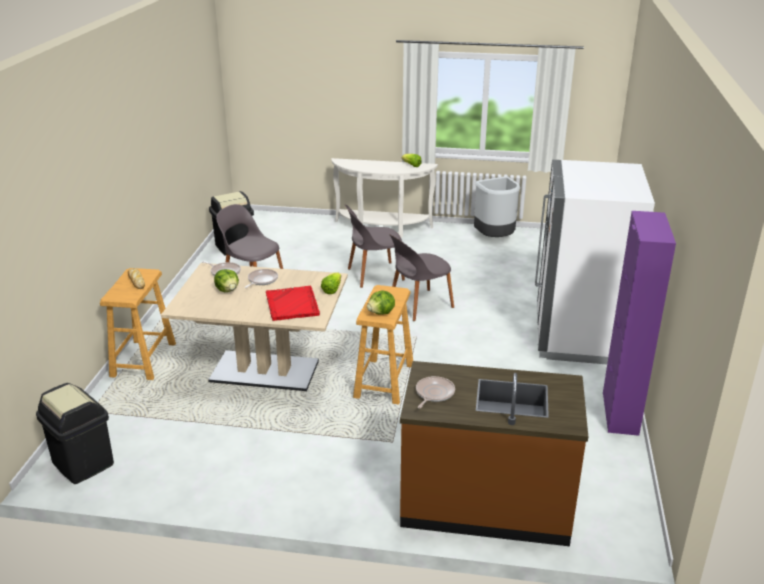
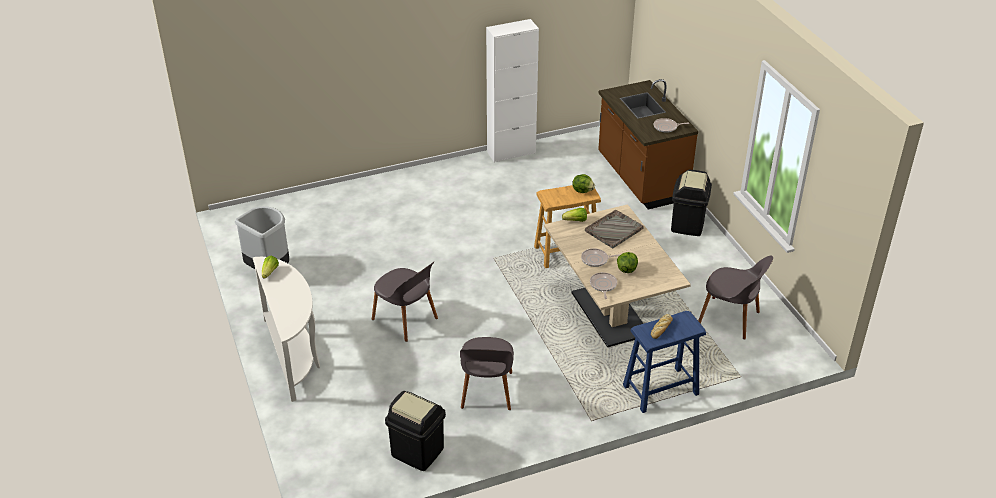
camera: 120 degrees left, 10 degrees up
(82, 463) = (783, 344): black trash can -> black trash can (688, 225)
(144, 359) = (660, 390): beige stool -> blue stool
(292, 305) = (614, 229): red tray -> grey tray
(419, 305) = (442, 273): grey chair -> grey chair (730, 318)
(578, 336) = (427, 185): white fridge -> none
(620, 413) = (511, 152): purple cabinet -> white cabinet

